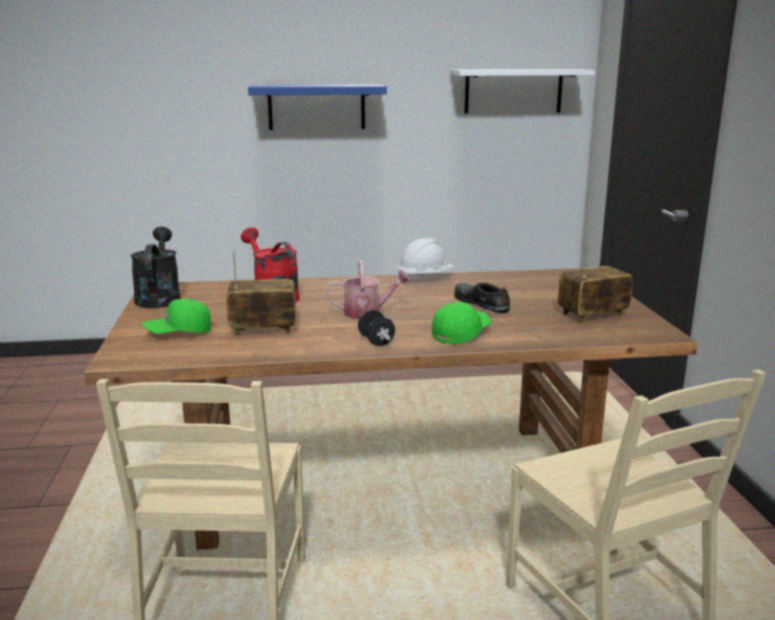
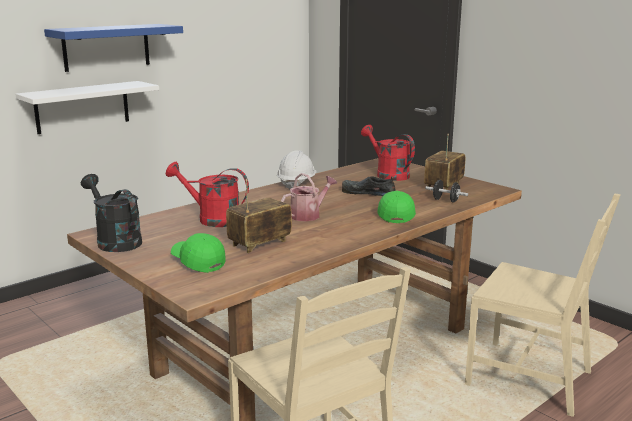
camera: 35 degrees left, 0 degrees up
(178, 332) = (198, 262): green cap -> green cap turned 105 degrees clockwise
(376, 341) = (355, 232): black dumbbell -> black dumbbell (445, 200)
(513, 91) = (257, 25): white shelf -> white shelf (82, 107)
(549, 288) = (388, 174): none -> red watering can

